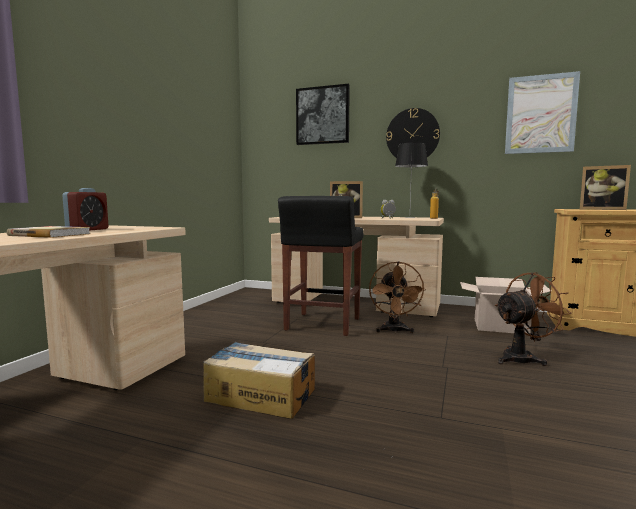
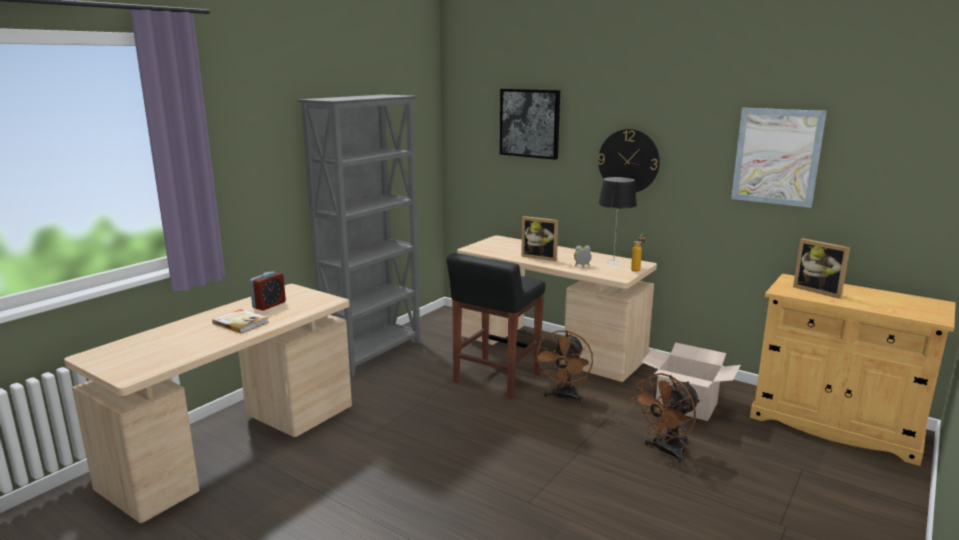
camera: 15 degrees right, 10 degrees up
(193, 318) = (374, 353): none -> grey bookcase
(260, 395) = (398, 457): cardboard box -> none
(523, 358) = (665, 451): brown fan -> brown fan turned 150 degrees clockwise

